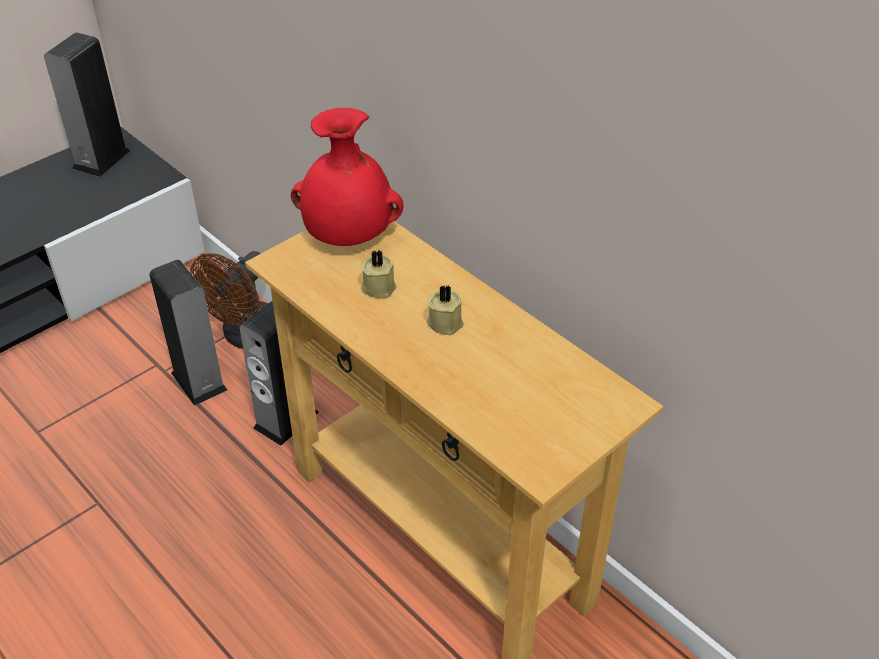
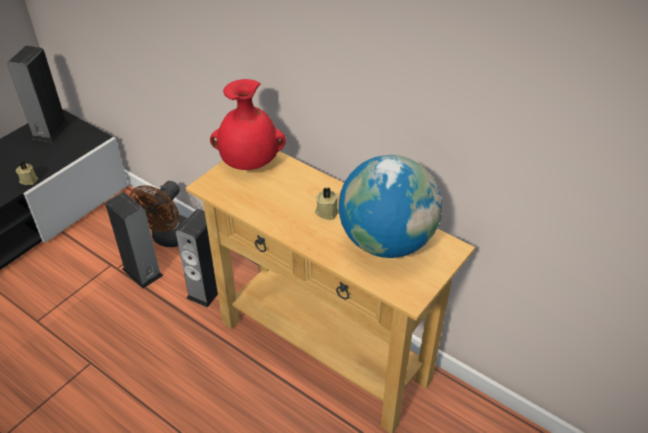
camera: 10 degrees left, 0 degrees up
(378, 287) = (278, 193): beige candle -> beige candle (29, 179)
(526, 381) = (387, 242): none -> globe

